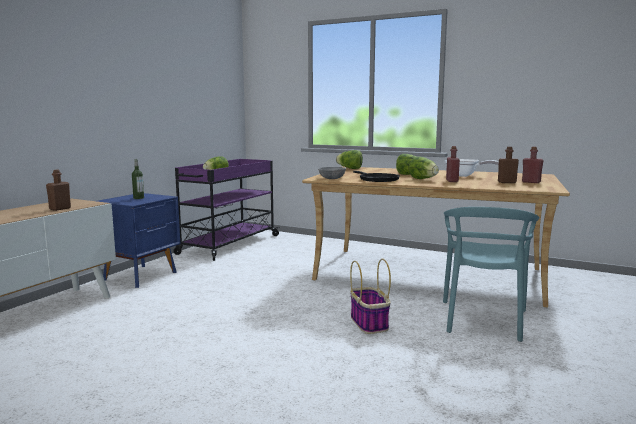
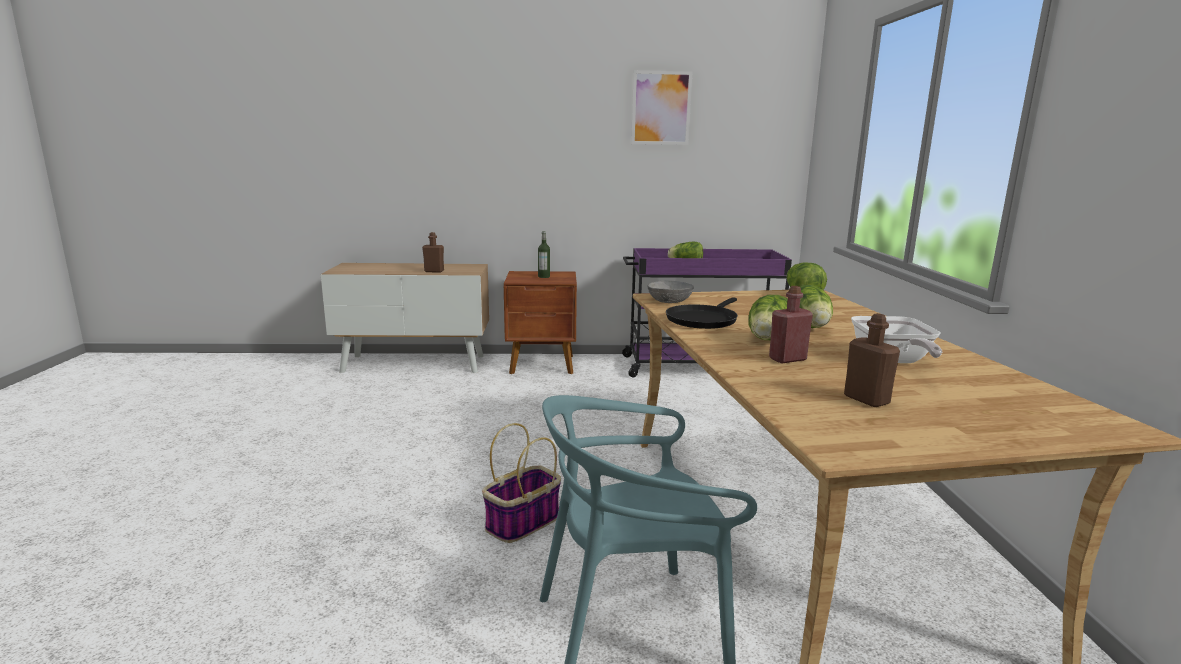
camera: 60 degrees right, 5 degrees up
(142, 276) = (543, 365): blue nightstand -> brown nightstand
(175, 61) = (661, 108): none -> picture
(531, 182) = (927, 421): red bottle -> none

